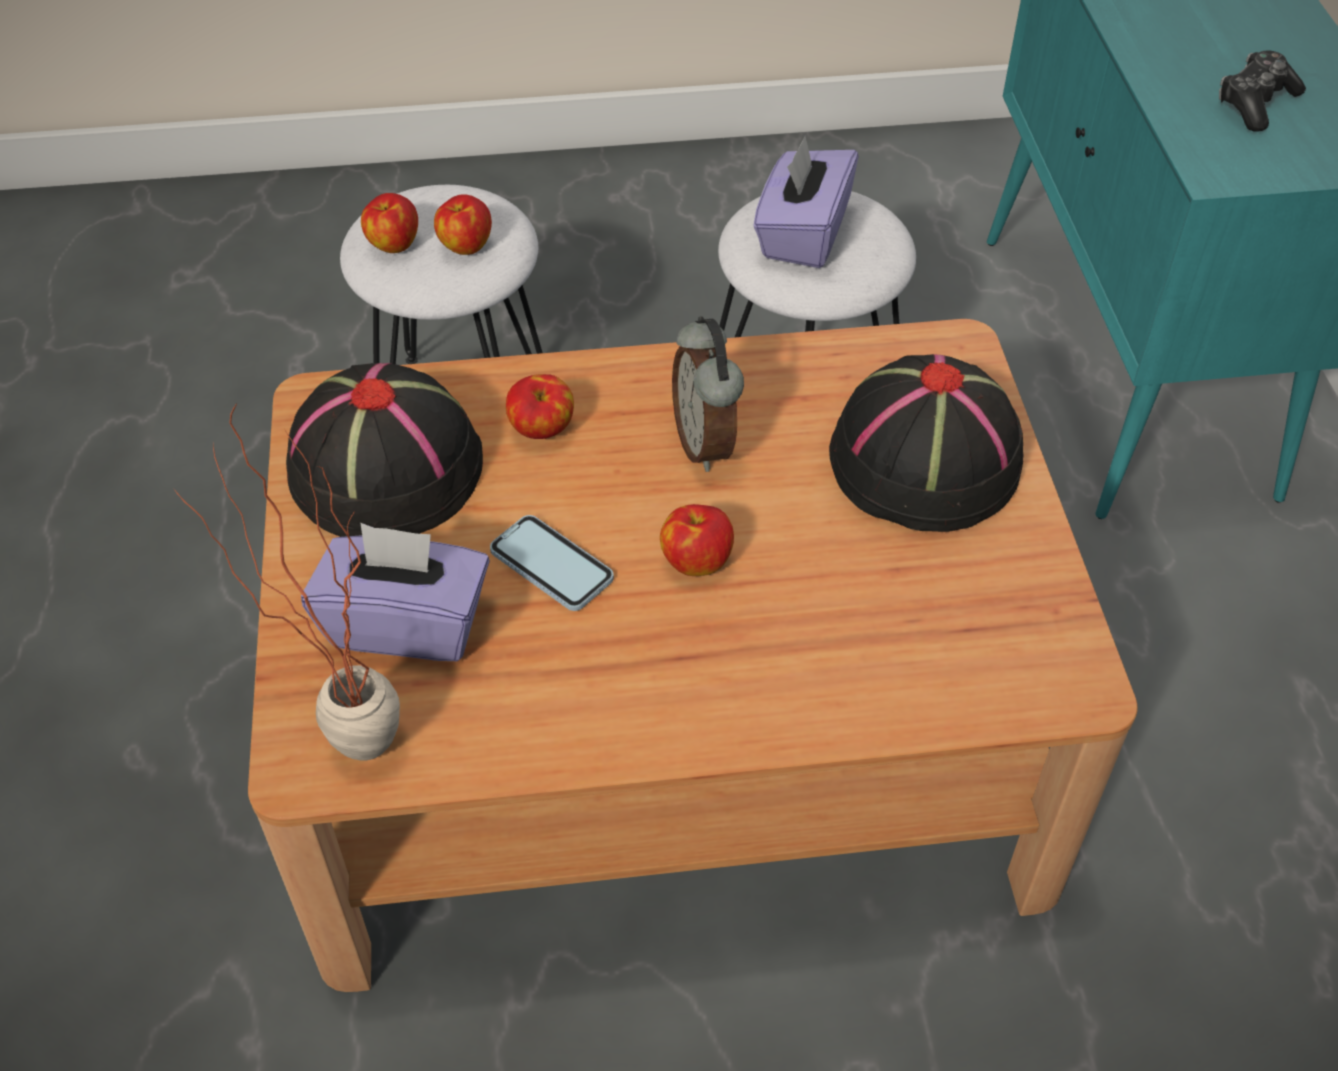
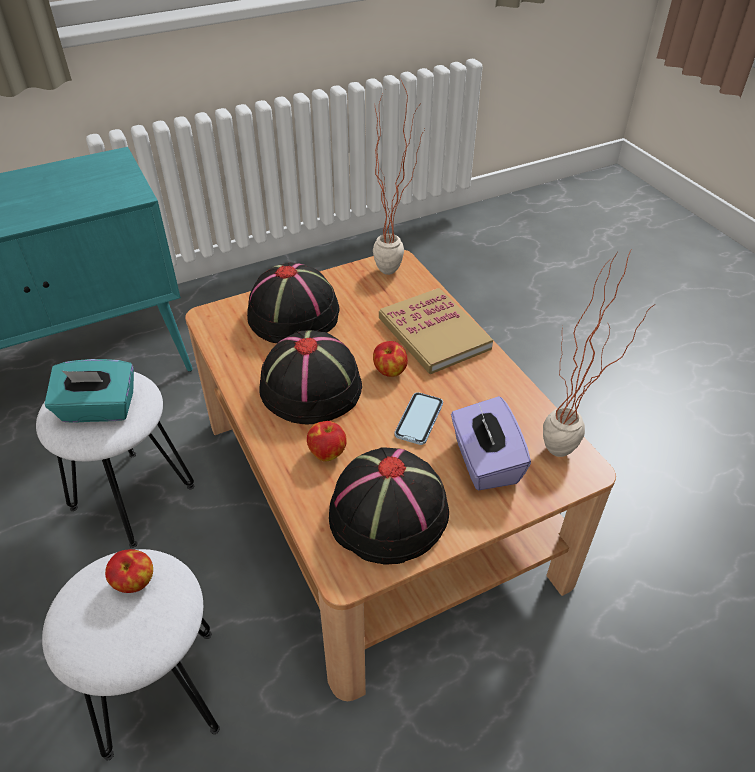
camera: 110 degrees left, 5 degrees down
(393, 244) = (139, 632): apple -> none
(706, 443) = (311, 386): alarm clock -> black hat
(781, 668) = (433, 334): none -> book
(802, 234) = (98, 409): purple tissue box -> turquoise tissue box
(1043, 677) = (397, 269): none -> potted plant
(1255, 103) = (72, 189): game controller -> none

